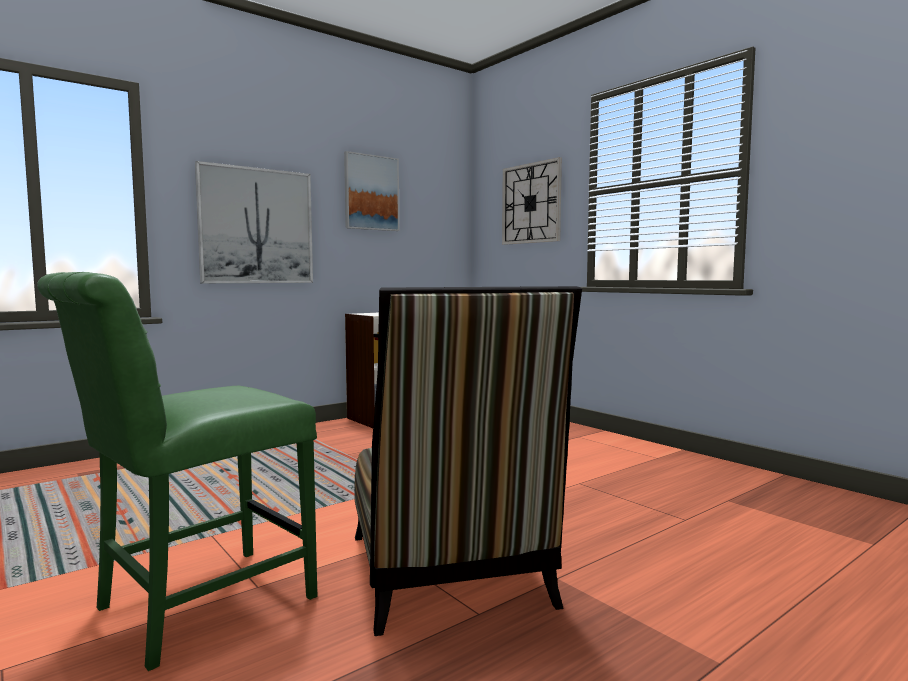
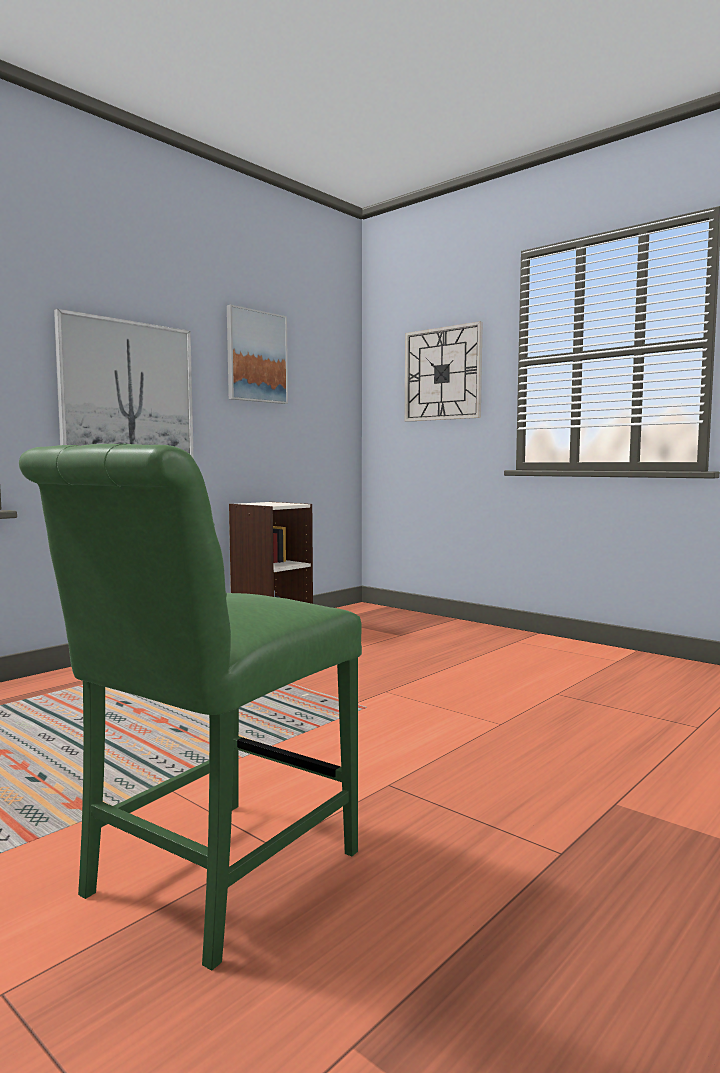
camera: 10 degrees left, 0 degrees up
(450, 577) = (496, 813): chair -> none

